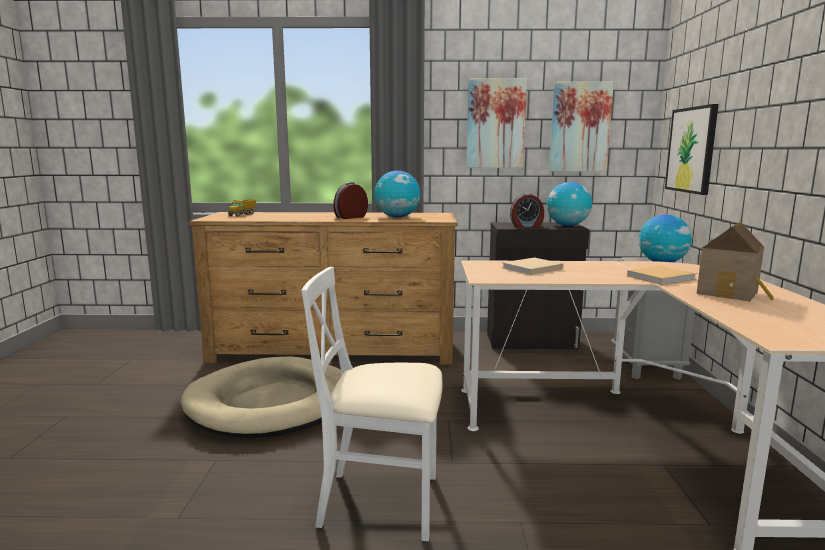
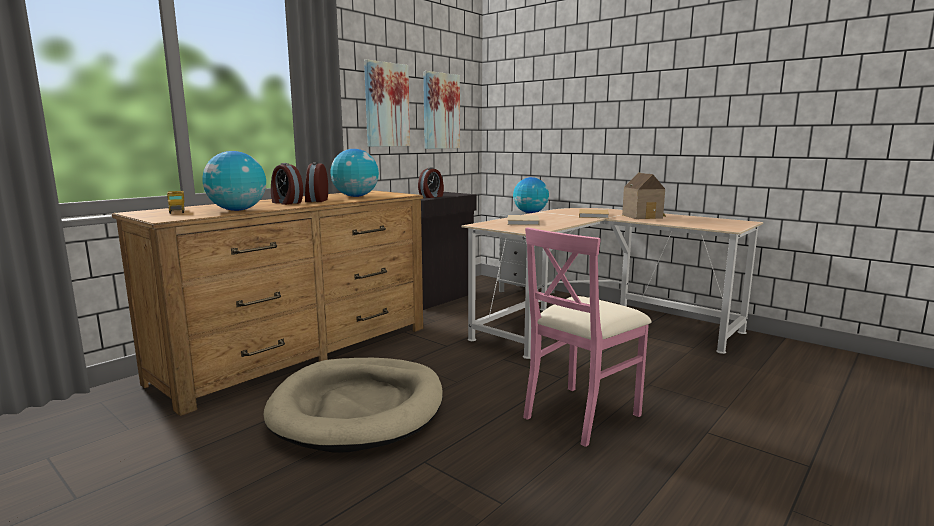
camera: 50 degrees left, 0 degrees up
(324, 216) = (286, 203): none -> alarm clock
(382, 501) = (581, 414): white chair -> pink chair
(568, 225) = (453, 193): globe -> globe (237, 210)
(691, 150) = (530, 130): picture -> none

